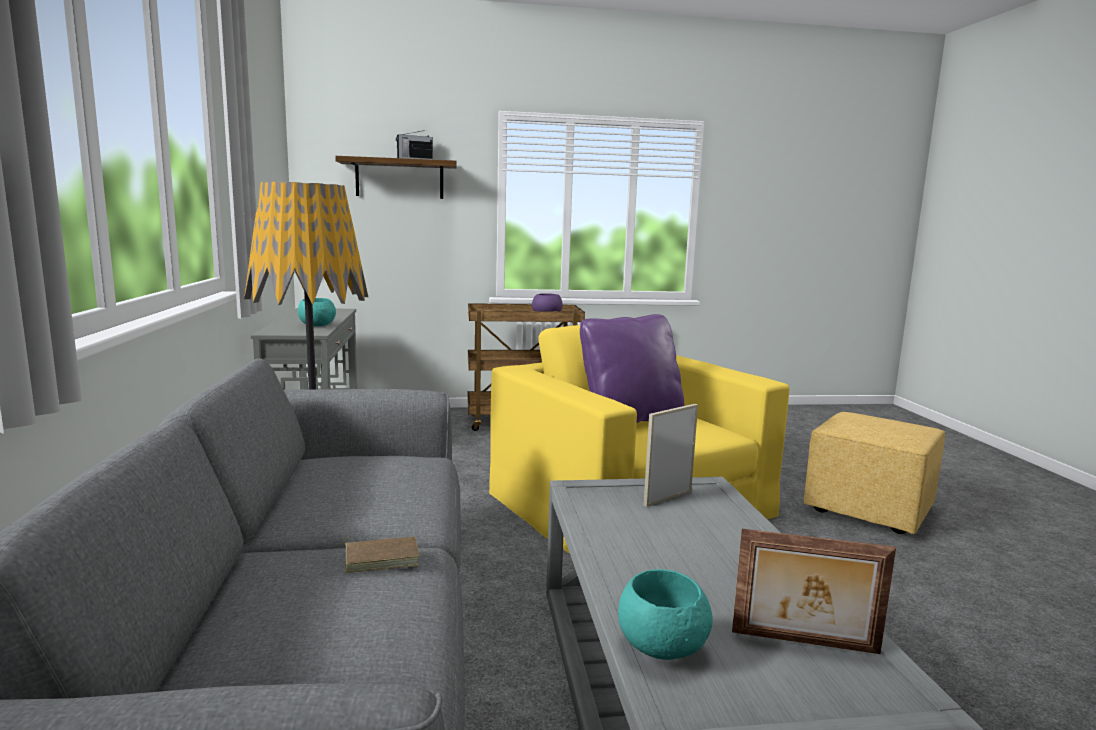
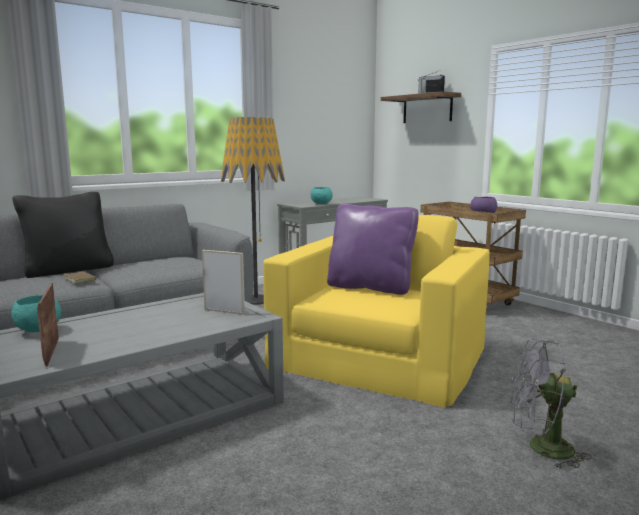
camera: 60 degrees right, 0 degrees up
(241, 564) = (68, 270): none -> black pillow
(869, 510) = (541, 449): yellow ottoman -> grey fan

